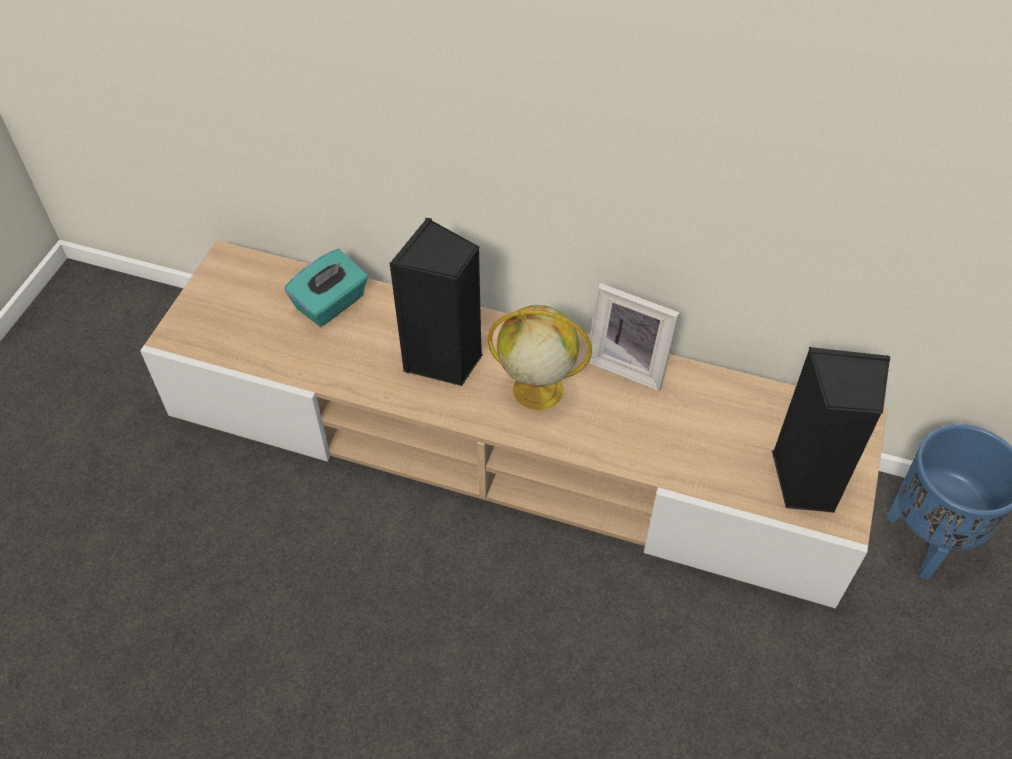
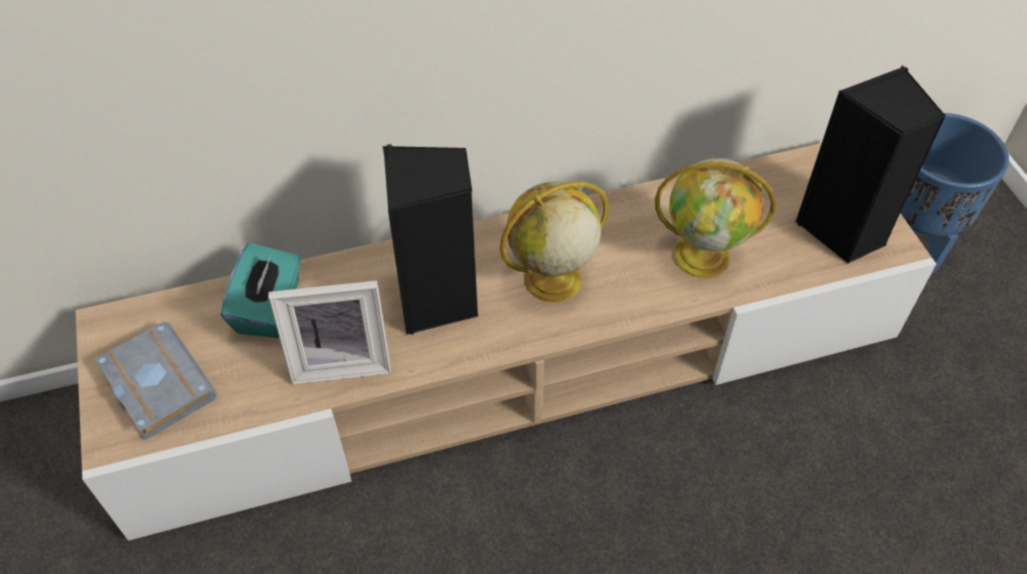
camera: 35 degrees left, 0 degrees up
(223, 314) = (154, 384): none -> grey book
(629, 364) = (612, 211): picture frame -> picture frame (341, 360)
(669, 436) = (703, 256): none -> globe

